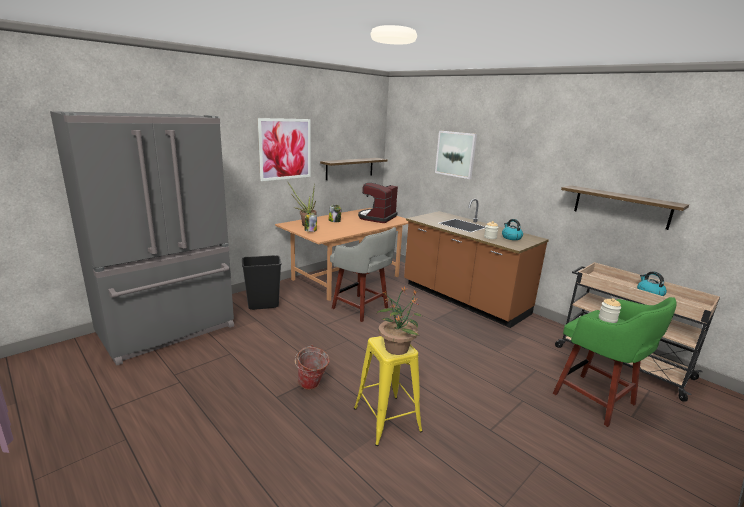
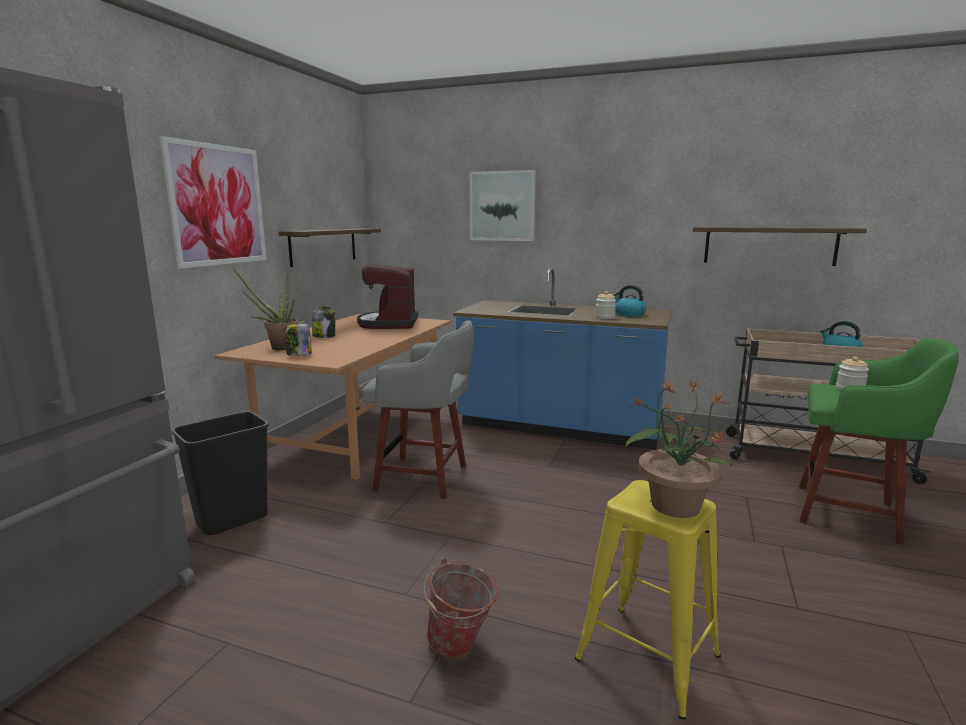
camera: 25 degrees left, 5 degrees down
(463, 299) = (559, 427): brown counter -> blue counter

